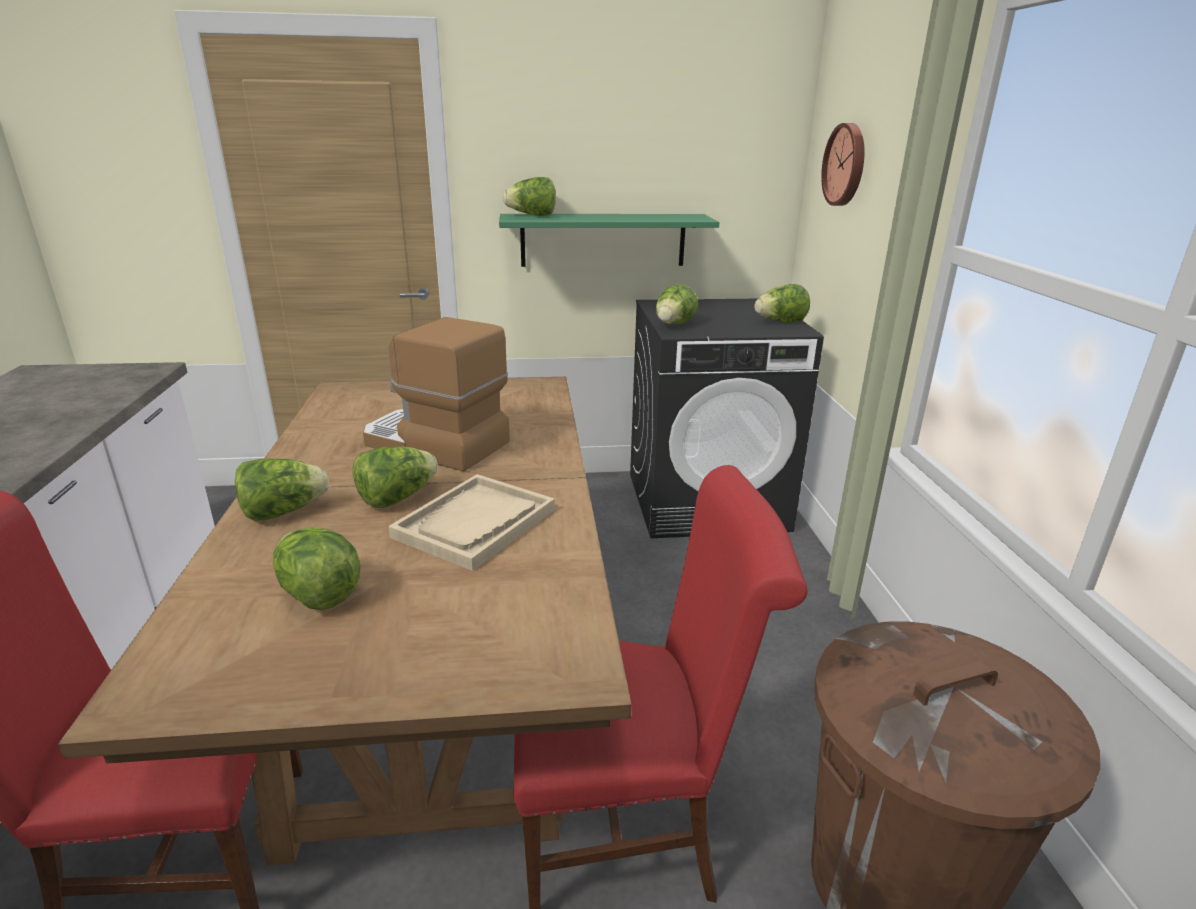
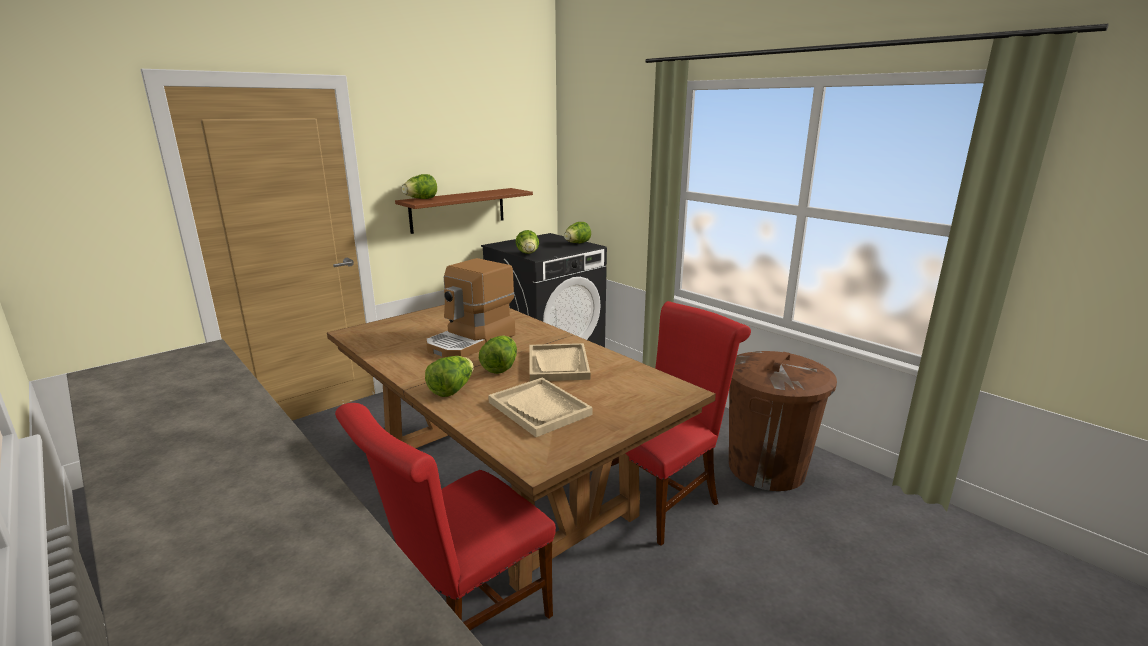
camera: 35 degrees left, 5 degrees down
(319, 594) = (539, 408): lettuce -> beige tray
(434, 444) = (472, 342): coffee machine -> coffee machine turned 45 degrees counterclockwise
(603, 240) = (458, 210): green shelf -> brown shelf
(846, 165) = (594, 155): wall clock -> none

